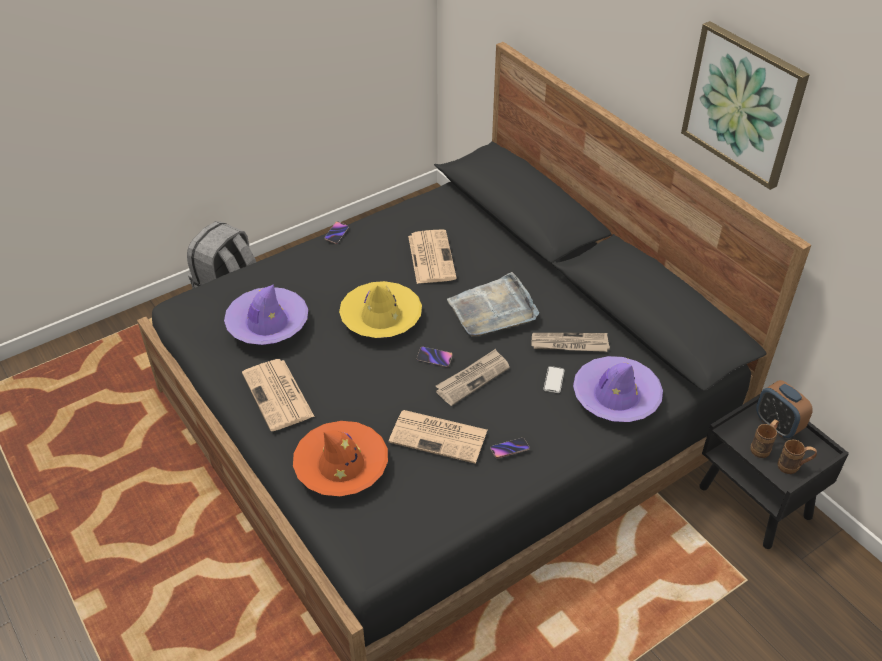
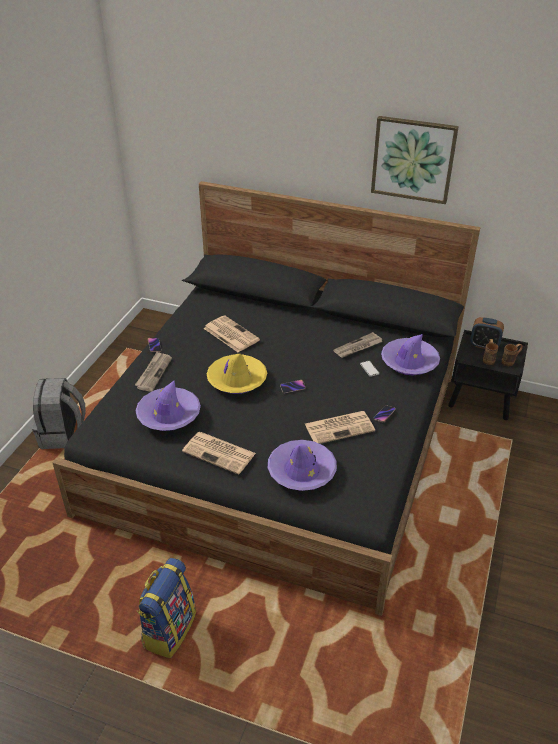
camera: 35 degrees left, 5 degrees down
(142, 564) = (169, 629): none -> backpack
(341, 465) = (301, 471): orange hat -> purple hat
(472, 378) = (325, 388): newspaper -> newspaper (153, 373)
(493, 309) = (298, 347): grey tray -> none

